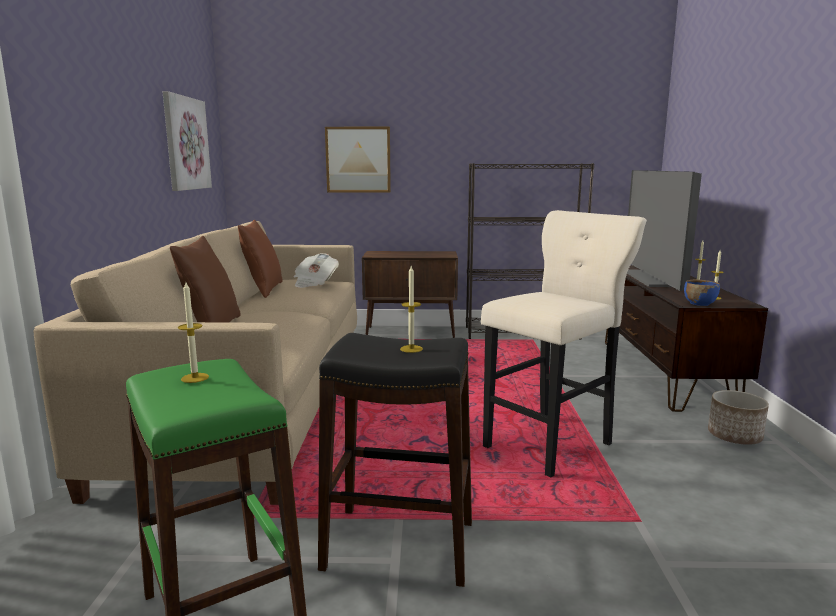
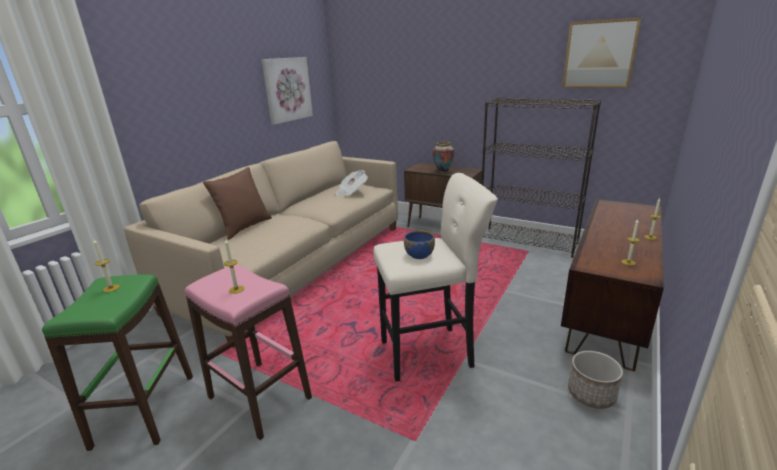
camera: 30 degrees right, 10 degrees up
(263, 290) = (317, 194): brown pillow -> none
(358, 160) = (414, 93): picture -> picture (599, 54)
(398, 545) = (259, 397): black stool -> pink stool
(414, 255) = (442, 172): none -> vase
(655, 279) = (614, 225): television -> none
(699, 303) = (598, 267): blue bowl -> blue bowl (419, 255)

